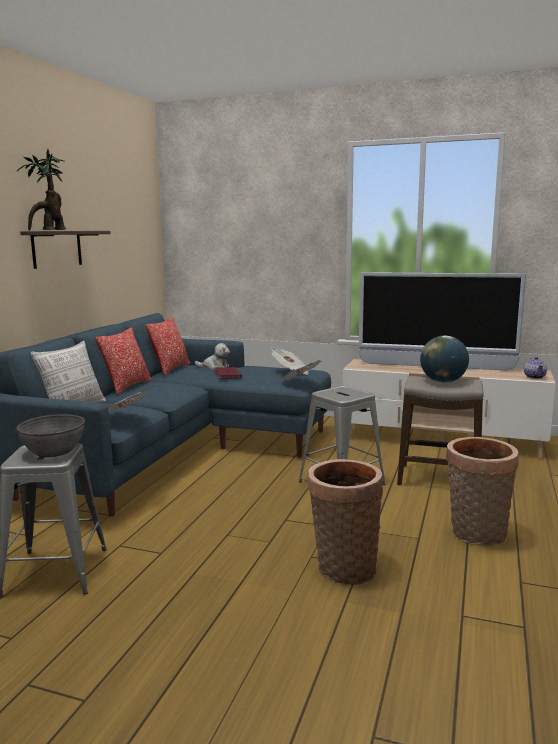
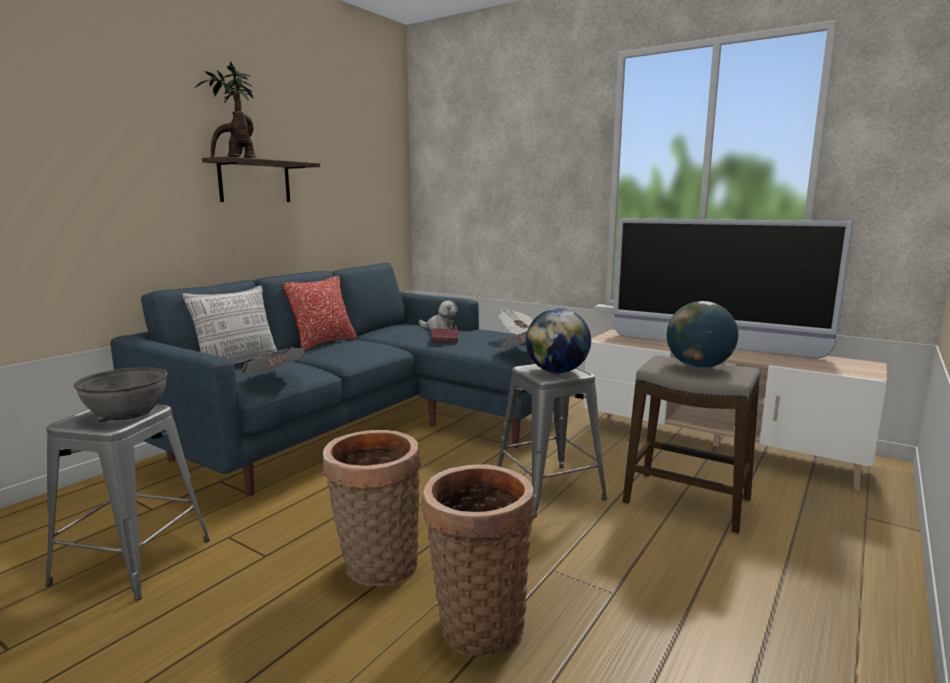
camera: 15 degrees right, 0 degrees up
(170, 369) = (390, 327): pillow -> none
(346, 393) = (557, 371): none -> globe
(476, 535) = (705, 603): basket -> basket (376, 566)
(534, 377) = (856, 371): teapot -> none

